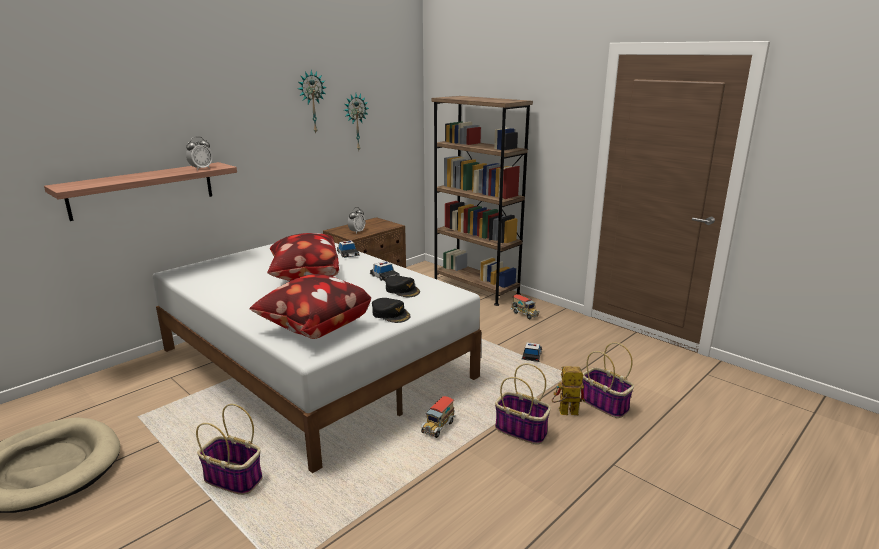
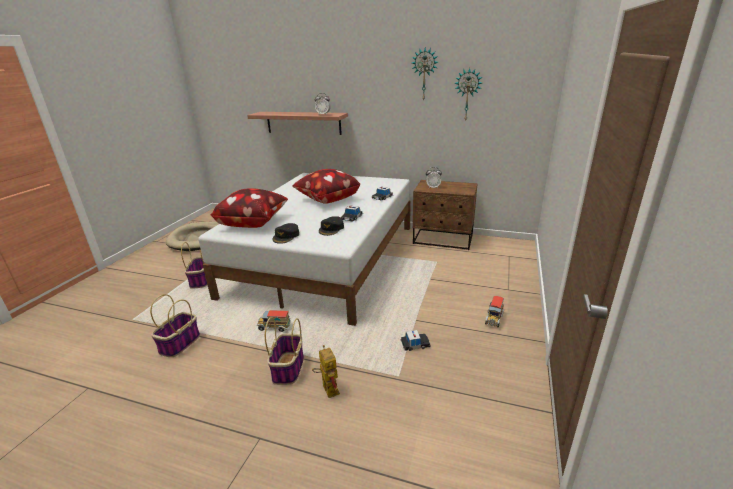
camera: 65 degrees right, 5 degrees up
(476, 288) = (514, 279): brown bookcase -> none
(605, 404) = (358, 414): basket -> basket (180, 344)

